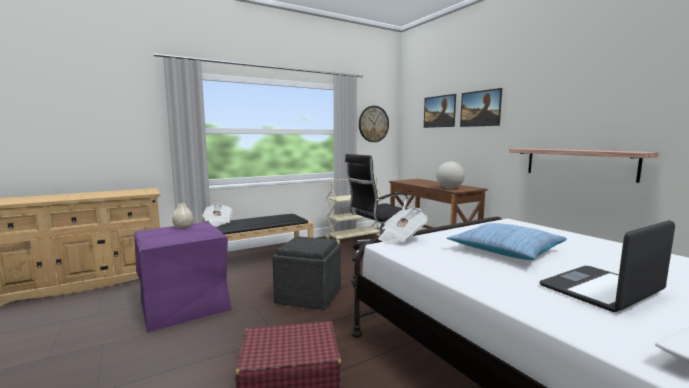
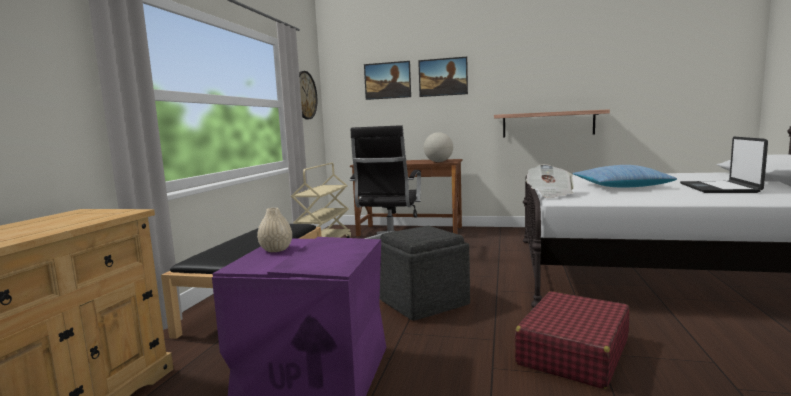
camera: 45 degrees left, 0 degrees up
(218, 223) = (207, 254): newspaper -> none

